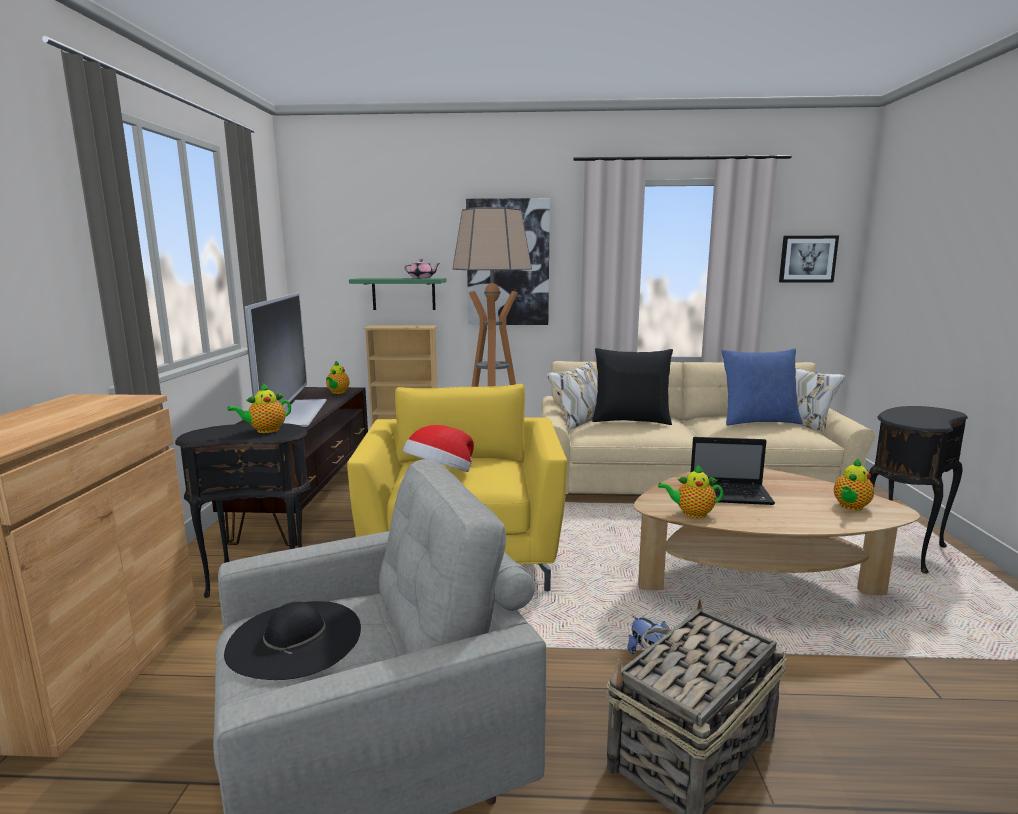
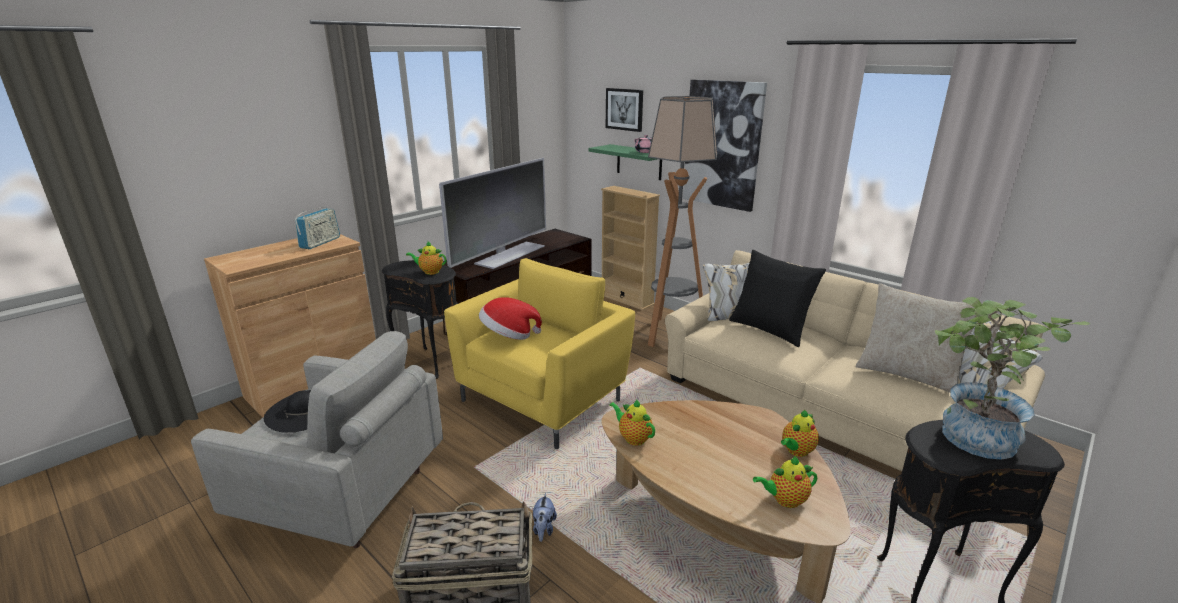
camera: 40 degrees right, 10 degrees up
(93, 404) = (320, 243): none -> radio
(337, 392) = (564, 240): teapot -> teapot (796, 451)
(731, 495) = (701, 437): laptop -> none
(758, 421) = (907, 374): blue pillow -> beige pillow
(807, 259) = (1090, 184): picture -> picture (624, 109)
(915, 415) = (969, 440): none -> potted plant

